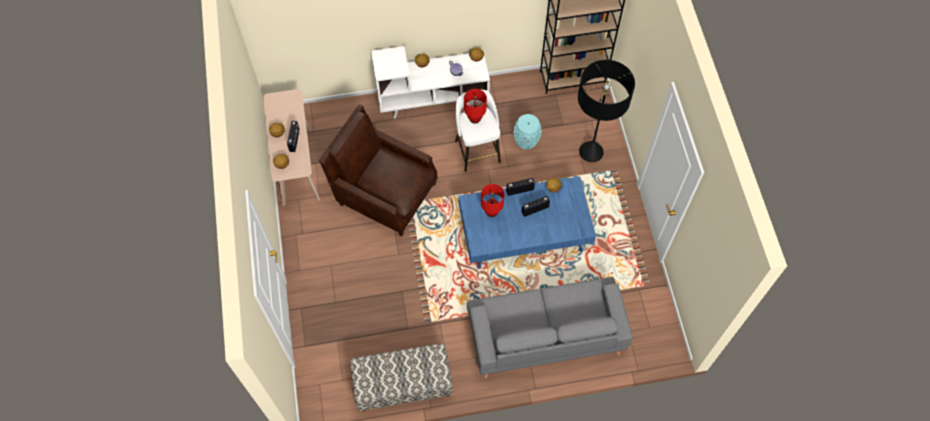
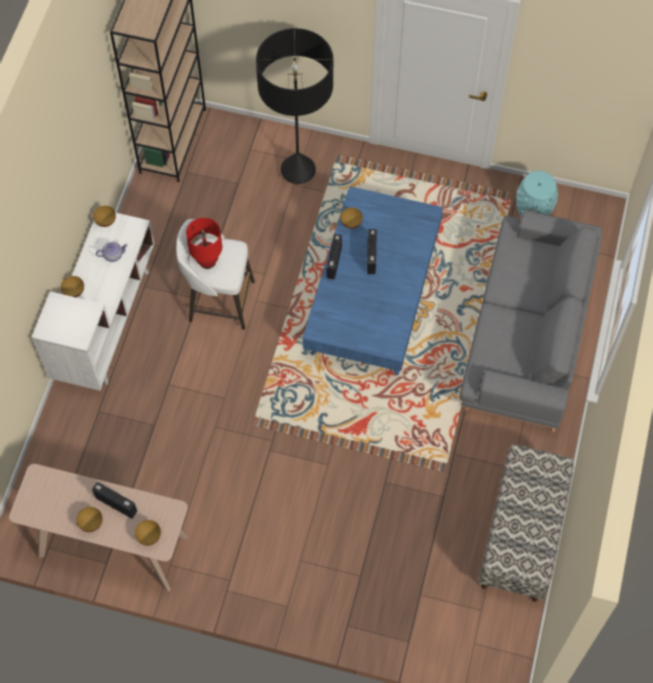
camera: 65 degrees left, 0 degrees up
(385, 192) = (221, 443): brown armchair -> none
(491, 212) = (348, 308): red table lamp -> none
(526, 140) = (237, 236): turquoise stool -> turquoise stool (533, 210)

